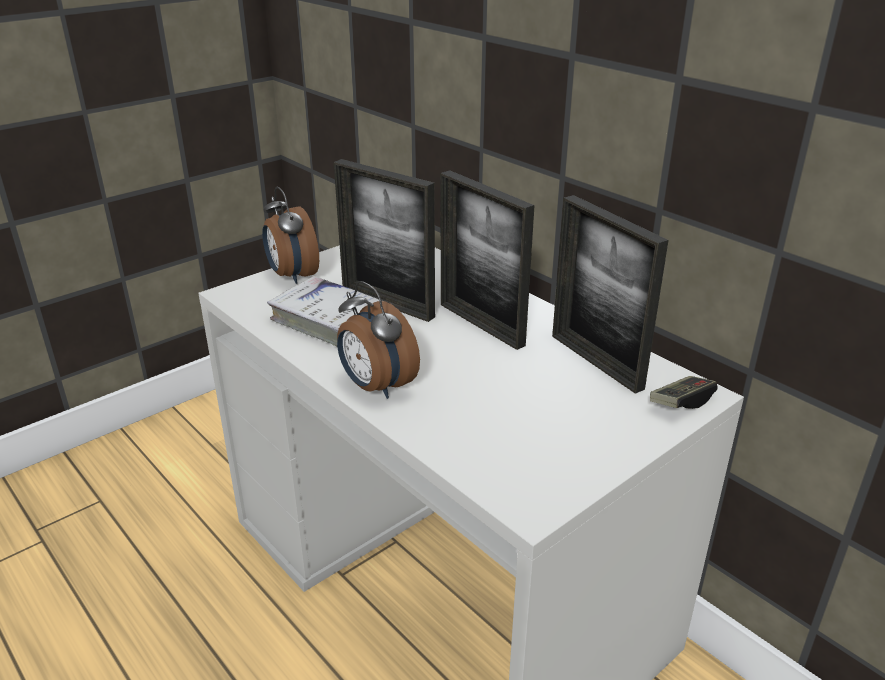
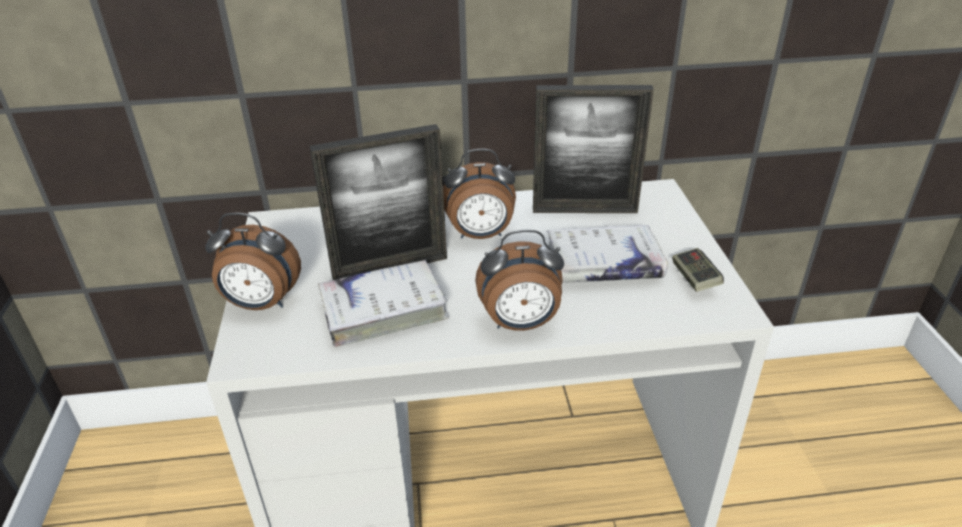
camera: 55 degrees left, 5 degrees up
(481, 324) = (480, 235): picture frame -> alarm clock
(513, 401) = (603, 265): none -> white book
(681, 402) = (662, 201): game controller -> game controller (694, 279)

